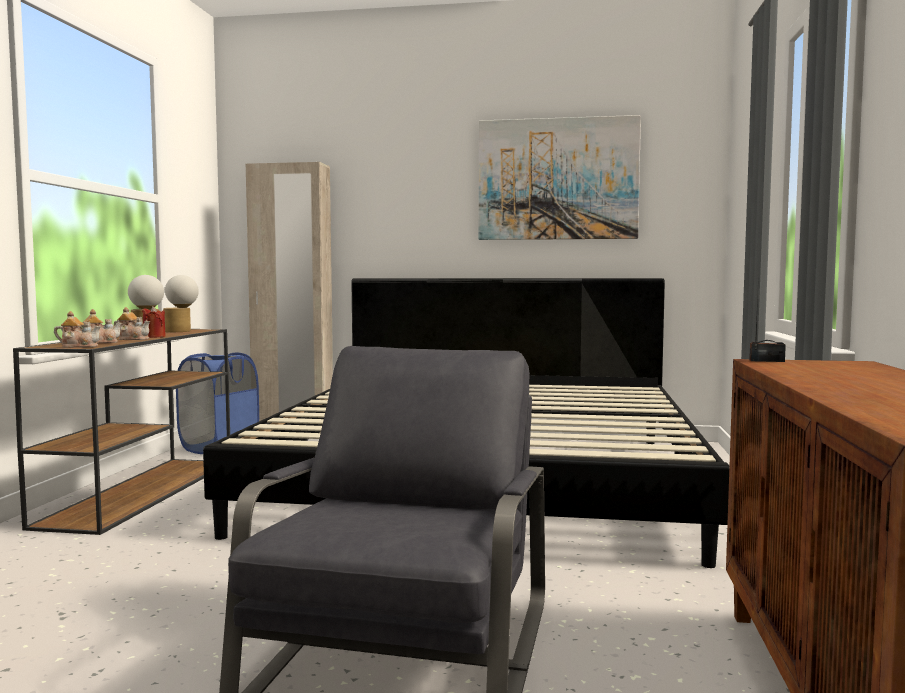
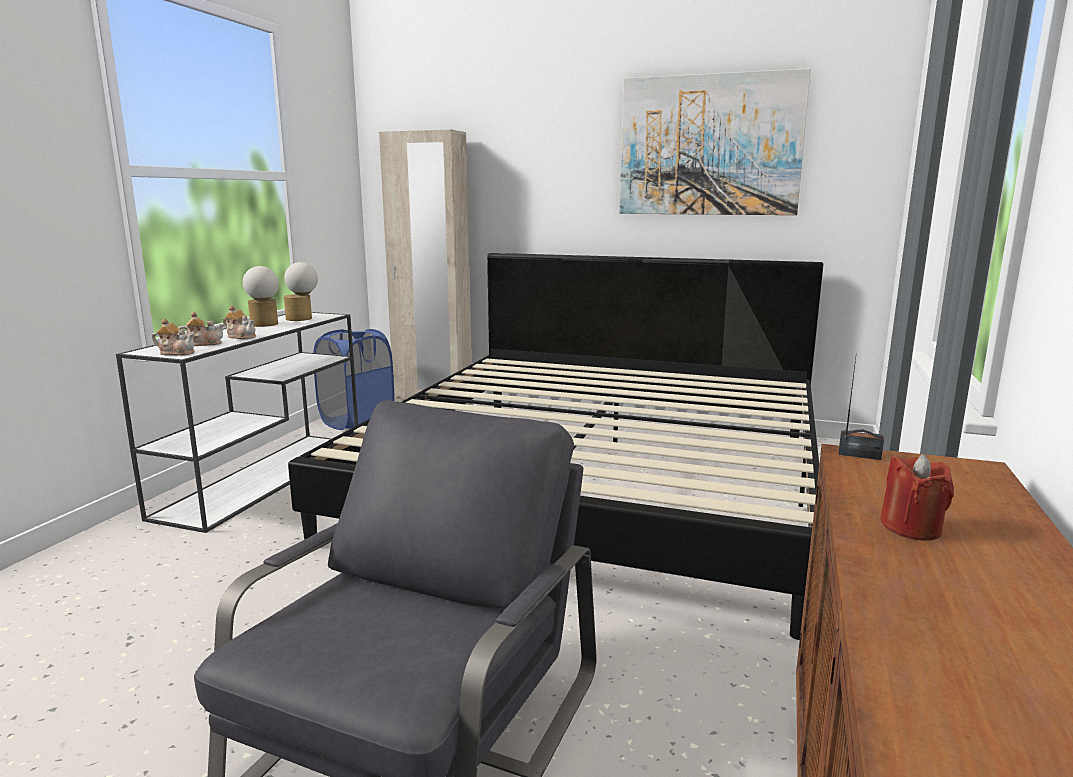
camera: 10 degrees right, 10 degrees up
(143, 491) = (266, 476): brown console table -> white console table
(154, 337) = (266, 331): red candle -> red candle (911, 528)

